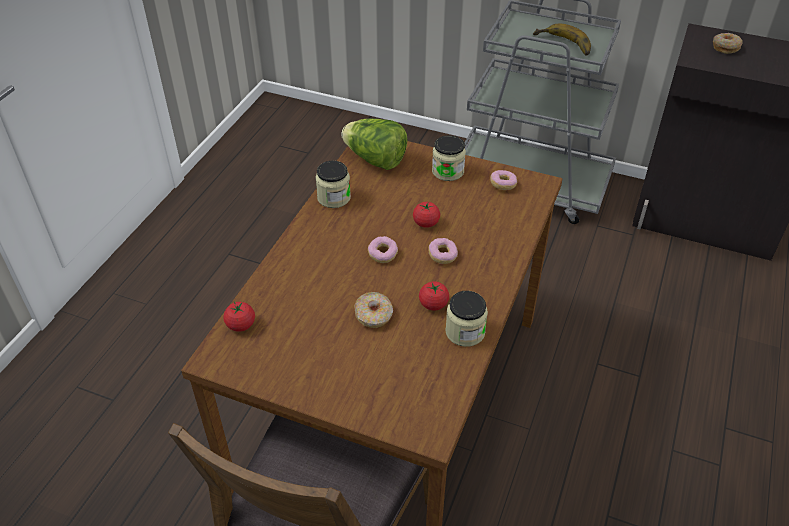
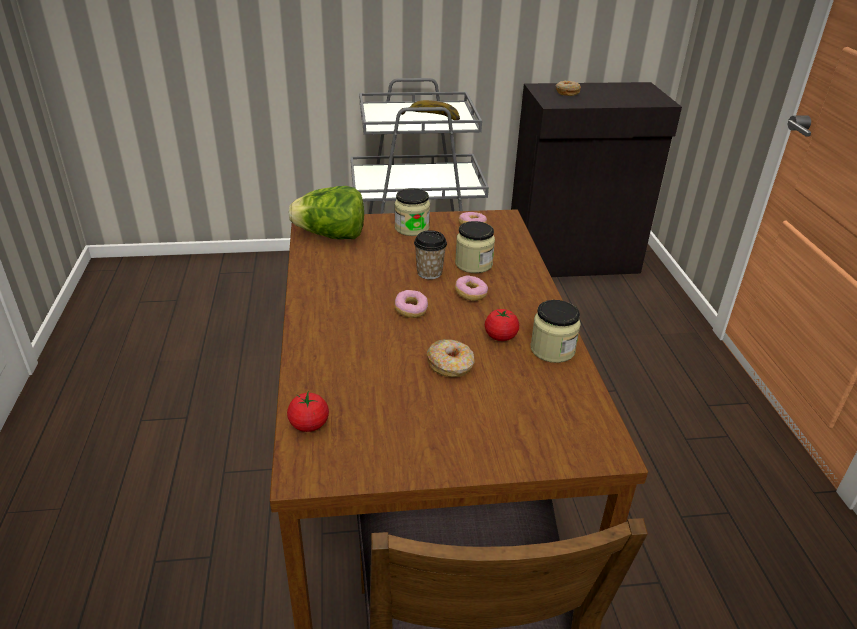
camera: 30 degrees left, 10 degrees down
(334, 198) = (315, 277): jar -> jar (473, 264)
(426, 223) = (429, 273): tomato -> cup

